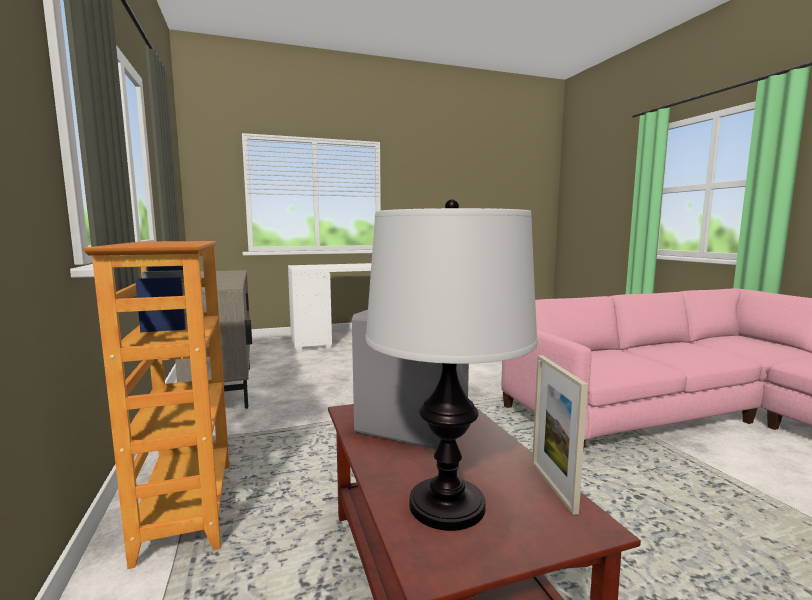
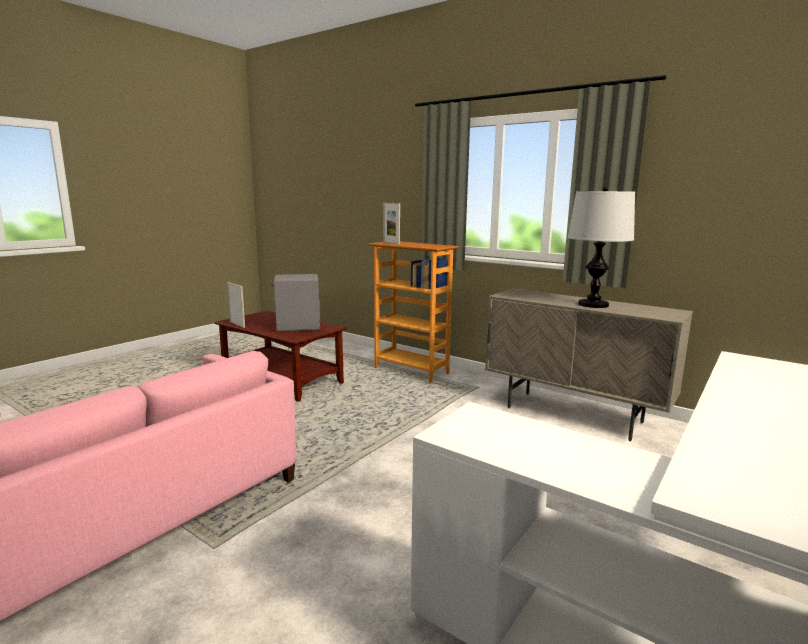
camera: 145 degrees right, 5 degrees up
(165, 244) = (391, 243): none -> picture frame
(445, 505) = (269, 318): table lamp -> table lamp (593, 304)

